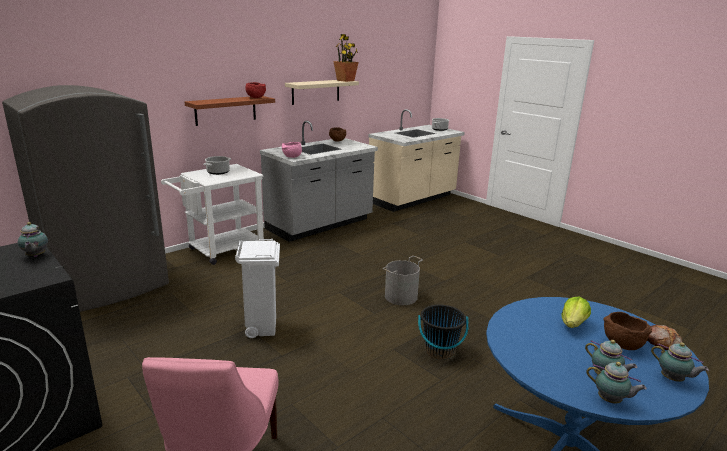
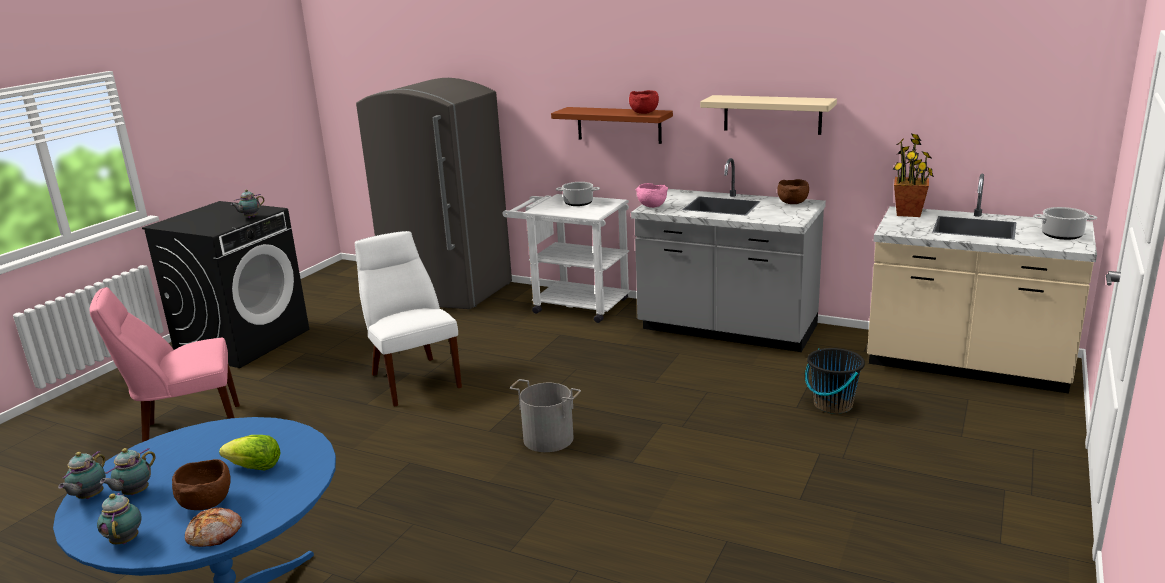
camera: 70 degrees right, 0 degrees up
(262, 328) = (413, 379): white trash can -> white chair
(345, 80) = (815, 101): potted plant -> potted plant (909, 213)
(439, 351) = (420, 495): black bucket -> black bucket (832, 405)
(673, 379) = (126, 539): teapot -> teapot turned 135 degrees clockwise

